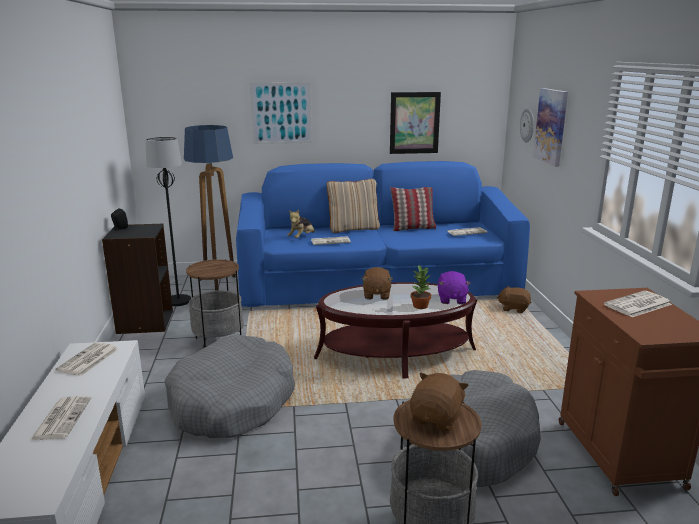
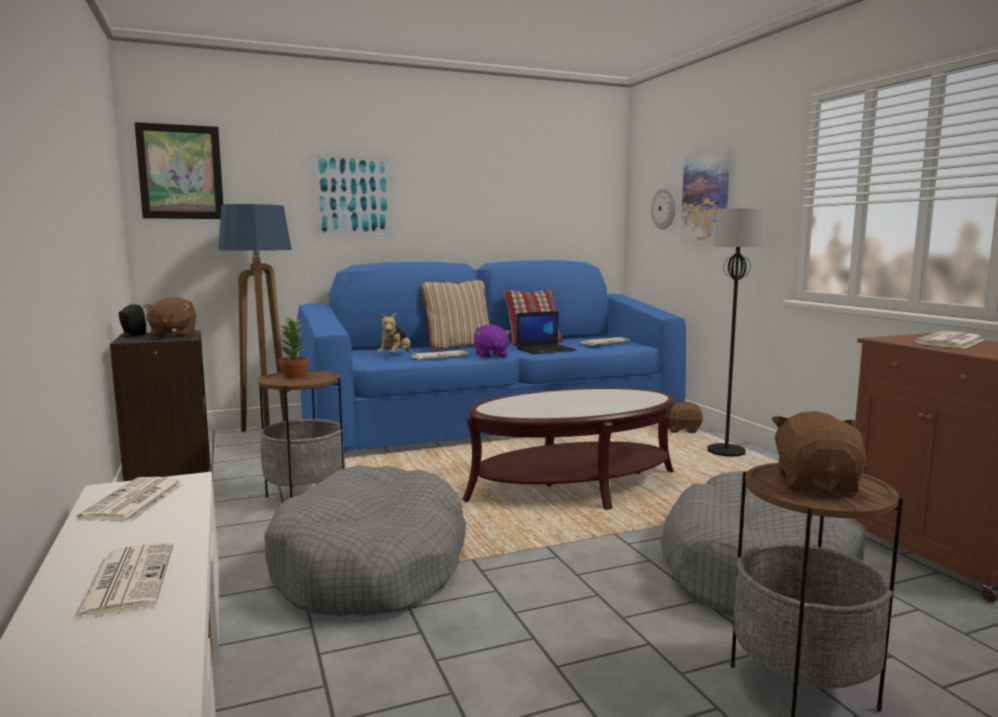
camera: 15 degrees left, 10 degrees down
(178, 301) = (214, 458): black floor lamp -> black floor lamp (726, 452)
(376, 295) = (544, 401): brown plush toy -> brown plush toy (173, 336)
(413, 239) = (546, 350): none -> laptop
(414, 123) = (521, 213): picture -> picture (180, 172)
(420, 306) = (613, 406): potted plant -> potted plant (295, 376)
(451, 299) = (646, 398): purple plush toy -> purple plush toy (490, 355)

